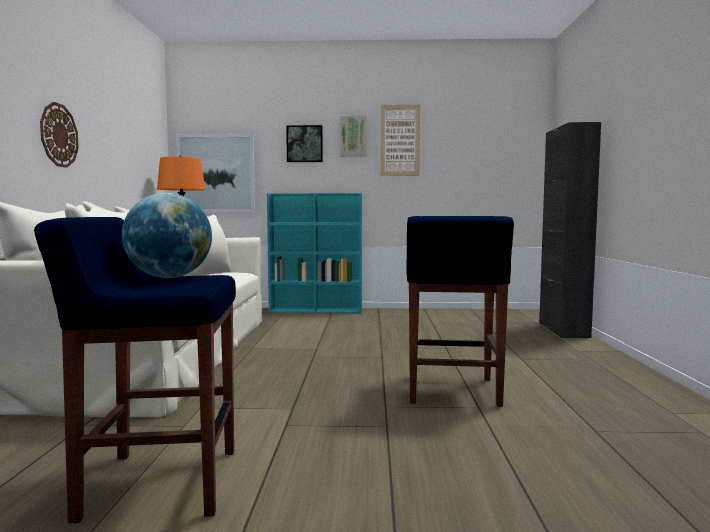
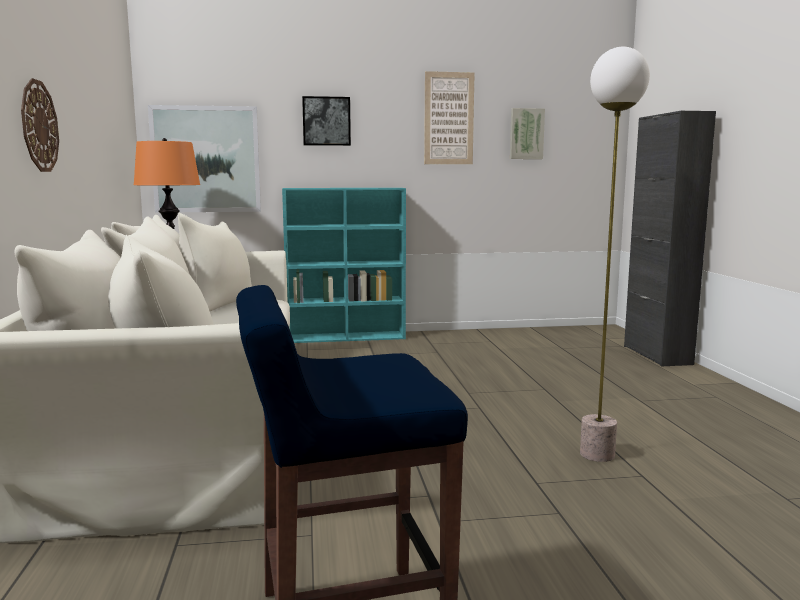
camera: 10 degrees left, 5 degrees up
(169, 277) = (355, 368): globe -> none
(353, 136) = (390, 112): picture -> picture (526, 134)
(452, 391) = (597, 455): blue stool -> floor lamp

